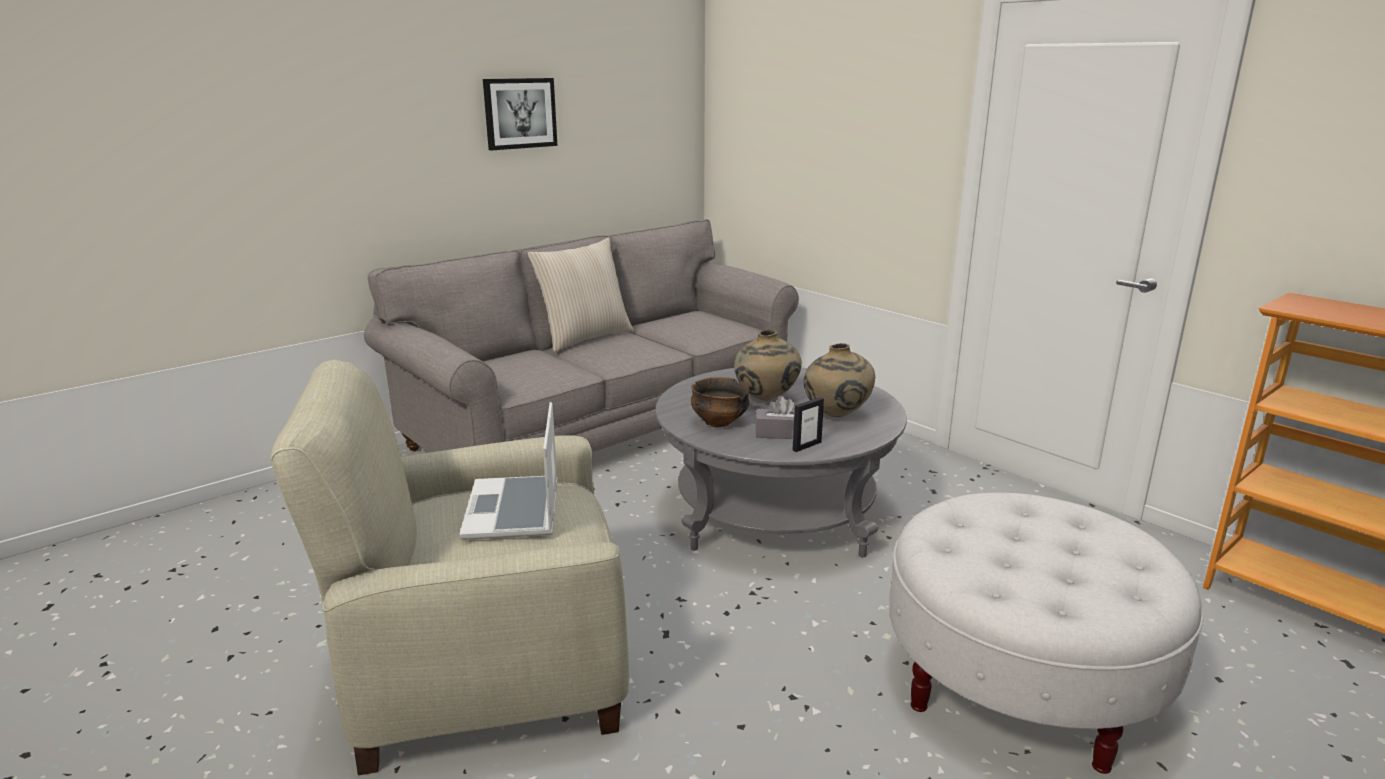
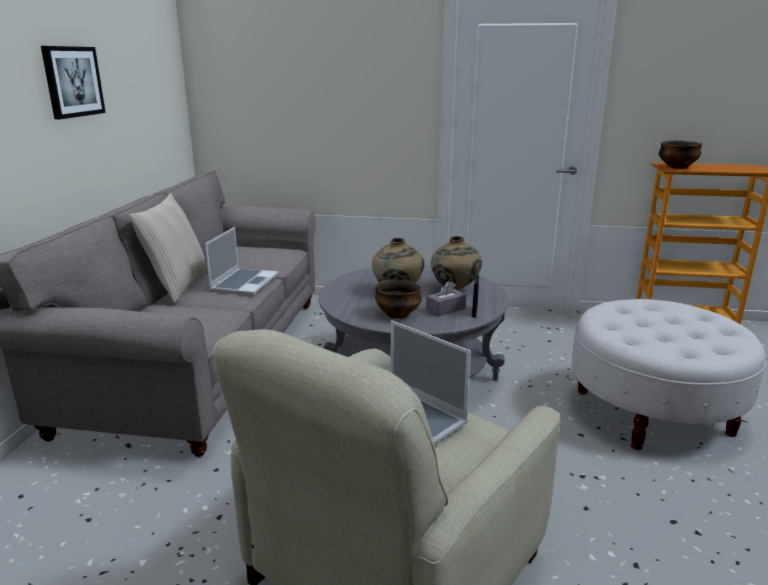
camera: 40 degrees left, 0 degrees up
(641, 350) = (244, 283): none -> laptop
(1304, 308) = (677, 167): none -> bowl

